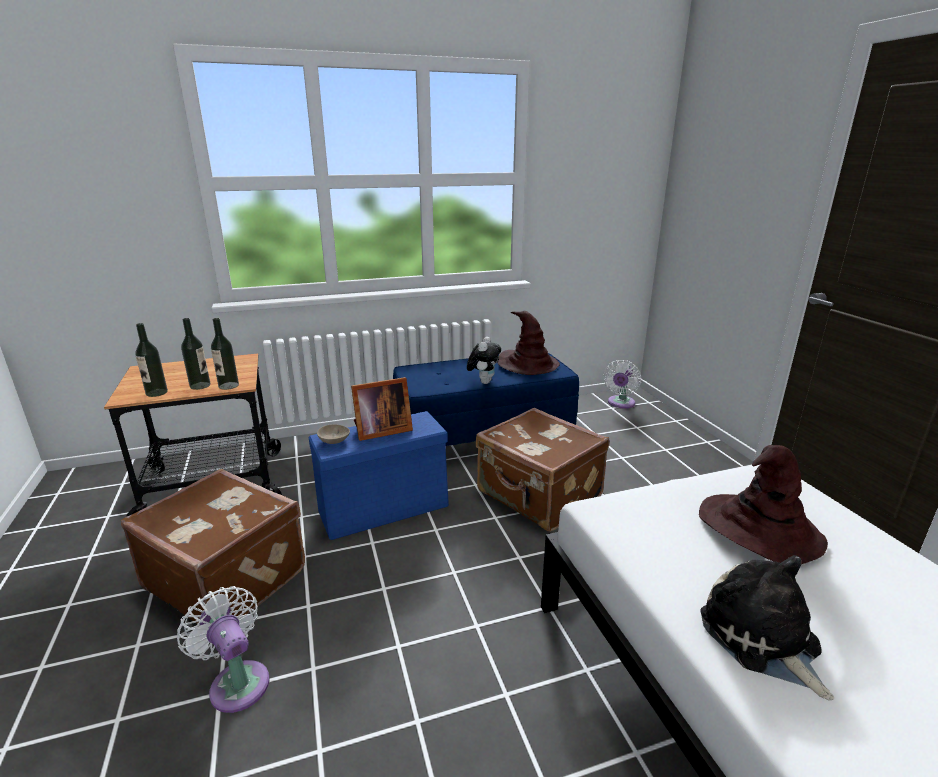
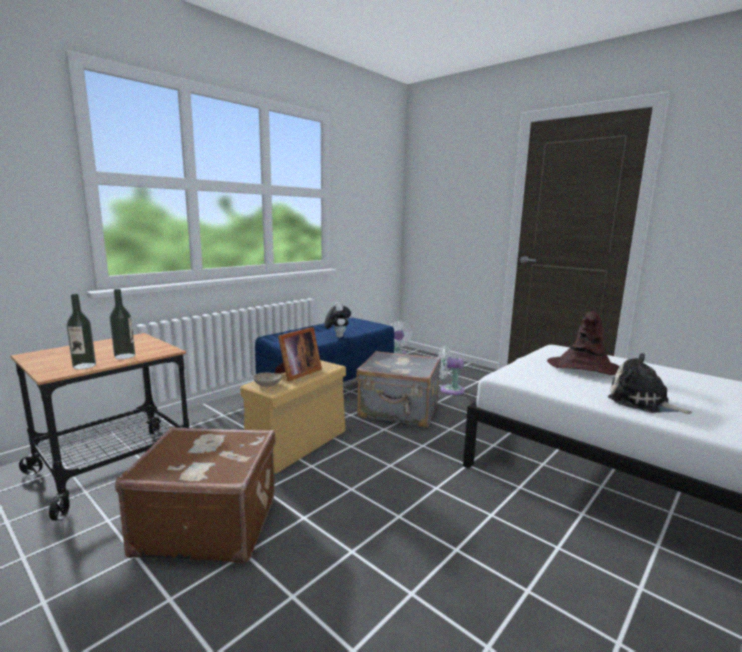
camera: 30 degrees left, 10 degrees down
(228, 385) = (155, 352): bottle -> none
(237, 681) = (299, 583): white fan -> white fan (449, 390)
(385, 508) = (299, 443): blue storage box -> beige storage box
(528, 365) = (354, 325): brown hat -> none
(538, 496) = (399, 411): brown suitcase -> grey suitcase

